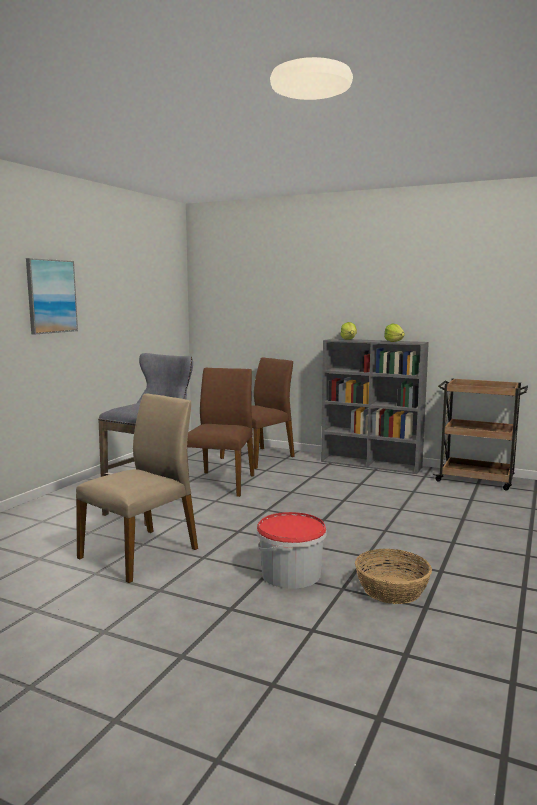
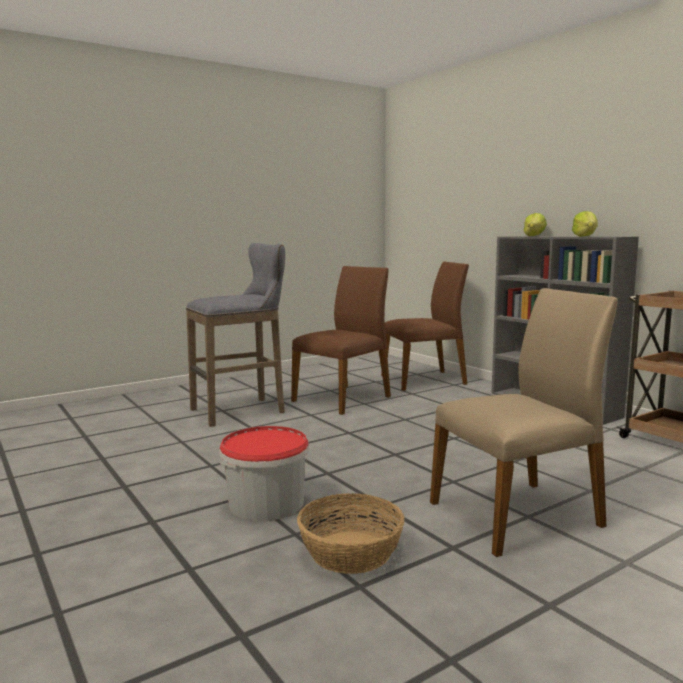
camera: 30 degrees right, 0 degrees up
(51, 296) = (189, 186): picture -> none
(141, 553) = (165, 449): beige chair -> beige chair (517, 514)

